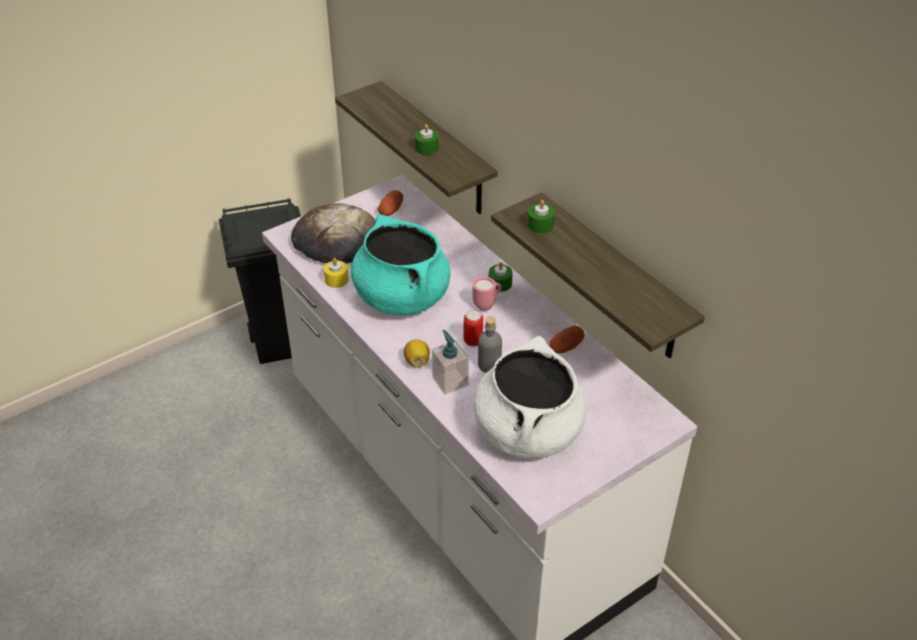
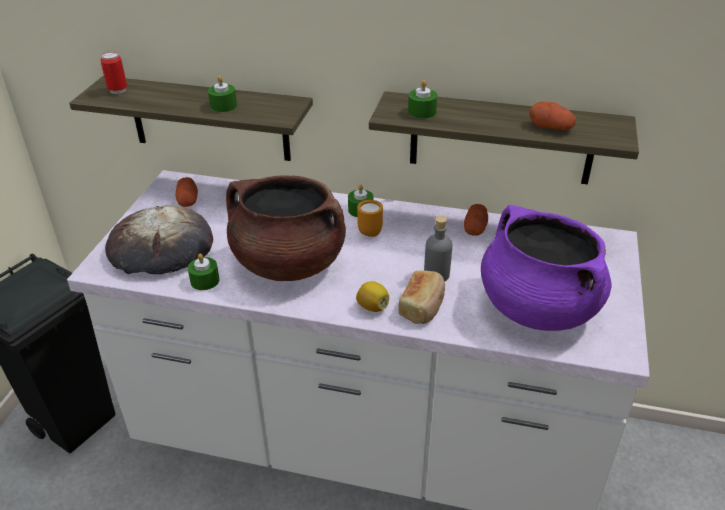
camera: 40 degrees left, 5 degrees down
(336, 280) = (205, 280): yellow candle -> green candle
(401, 297) = (288, 263): turquoise cooking pot -> brown cooking pot
(450, 381) = (423, 306): soap dispenser -> bread
(473, 341) = (398, 264): can -> can (118, 90)
(487, 305) = (371, 231): pink mug -> orange mug
(527, 431) = (537, 307): white cooking pot -> purple cooking pot
(617, 289) = (551, 127): none -> potato

